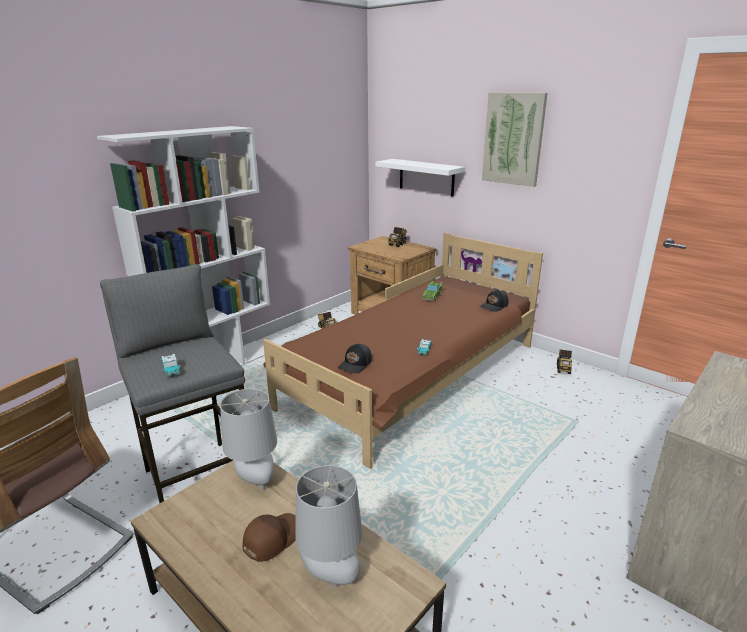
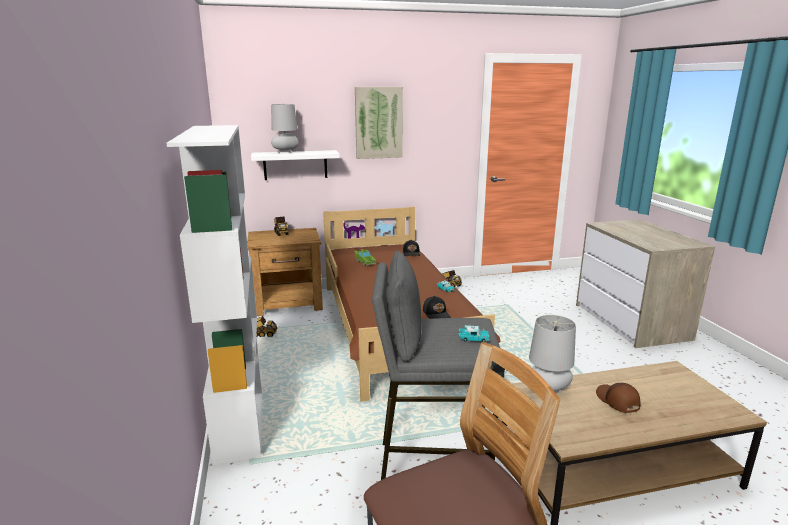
camera: 55 degrees left, 5 degrees down
(331, 575) = (659, 390): grey table lamp -> grey table lamp (286, 152)

